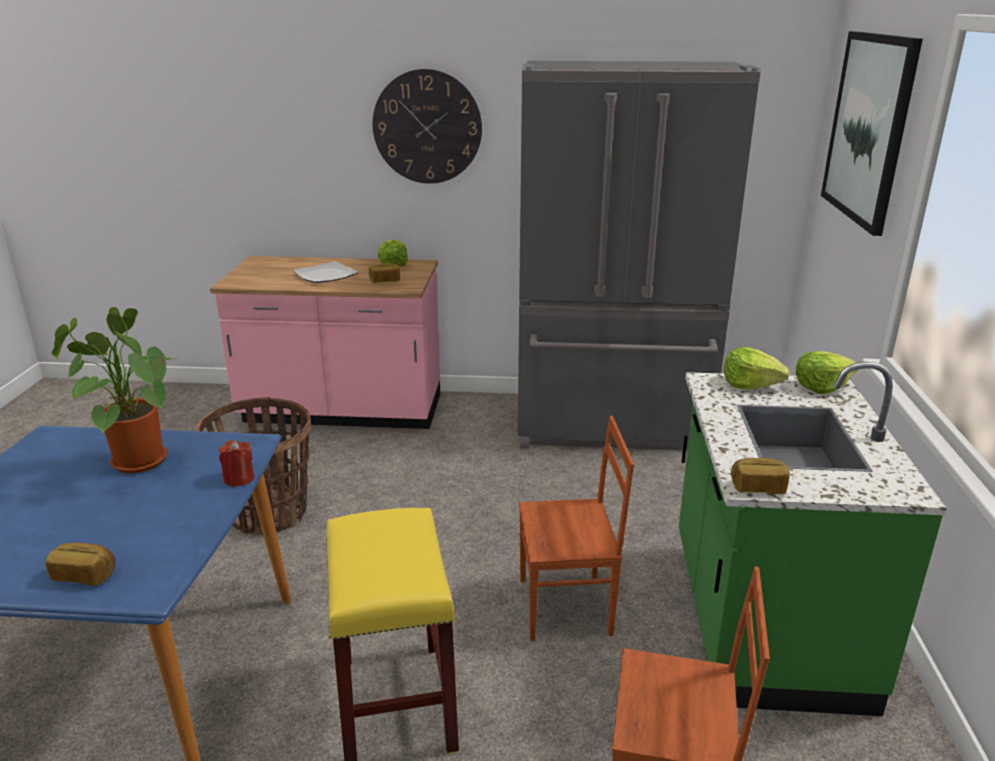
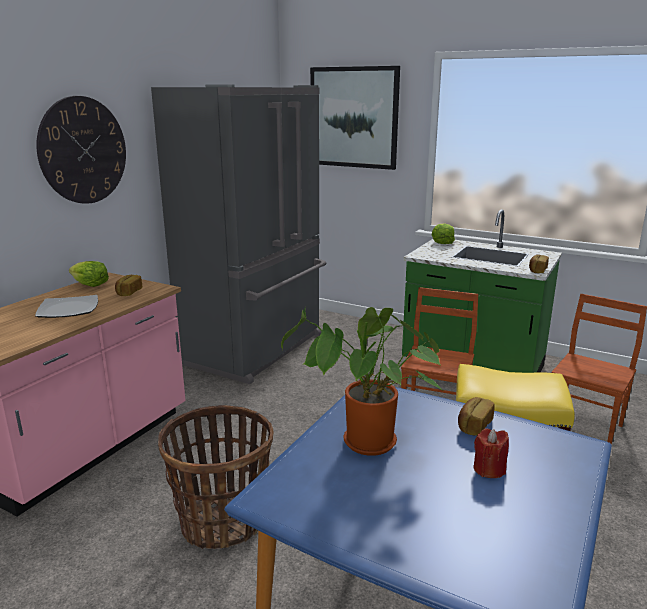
camera: 65 degrees left, 5 degrees down
(85, 575) = (558, 473): bread -> bread (473, 425)
(239, 478) = (429, 400): red candle -> red candle (489, 469)
(750, 384) = (430, 250): lettuce -> none

